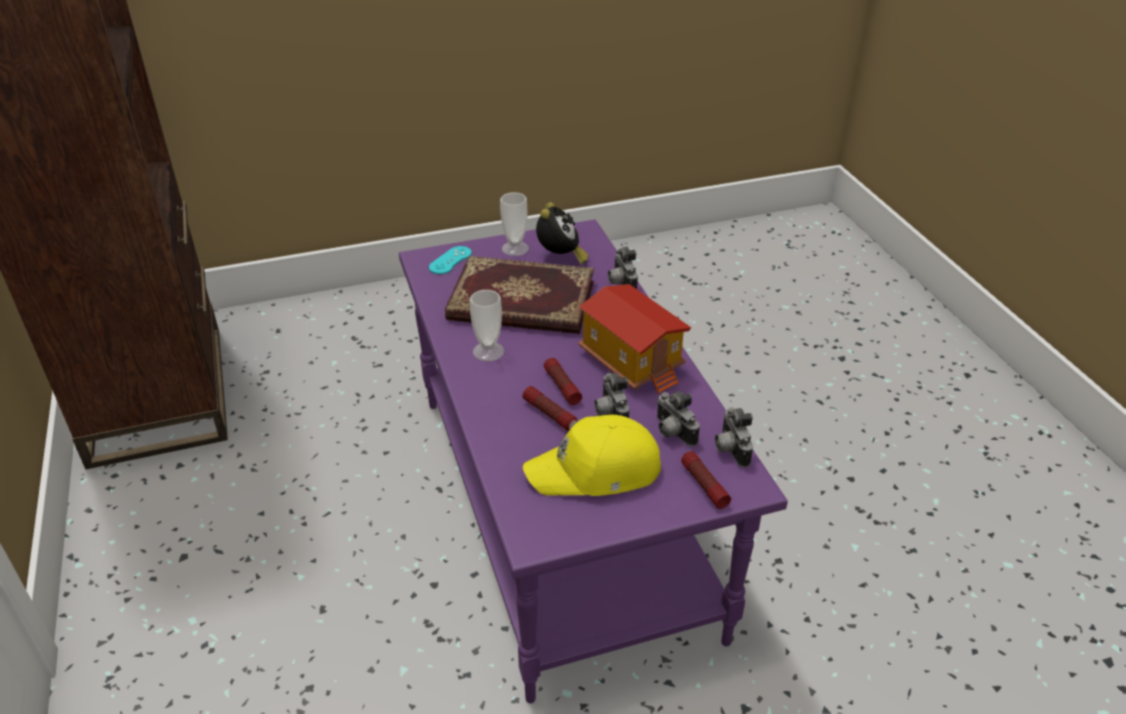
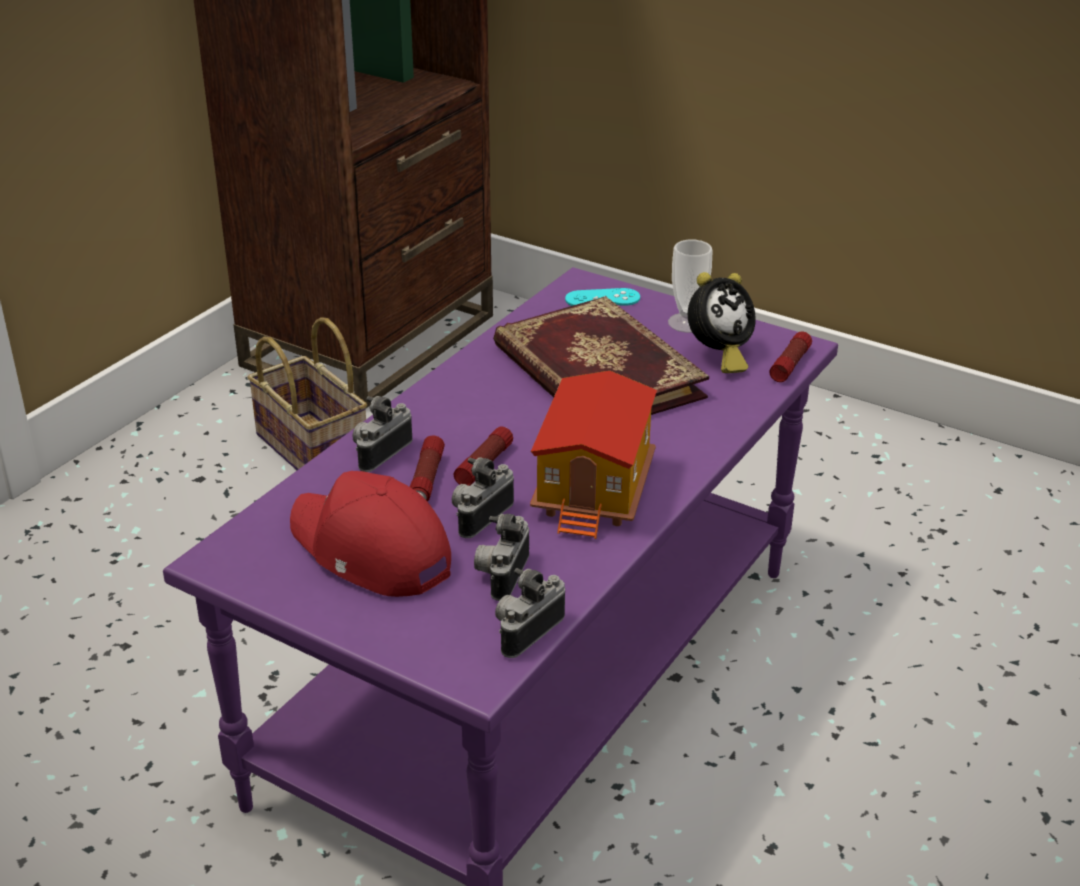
camera: 50 degrees right, 5 degrees down
(236, 483) = (316, 450): none -> basket
(488, 351) = (480, 394): cup -> none
(596, 471) = (370, 551): yellow cap -> red cap
(620, 283) = (733, 416): camera -> camera (379, 453)
(704, 485) = (436, 638): flashlight -> flashlight (790, 364)

